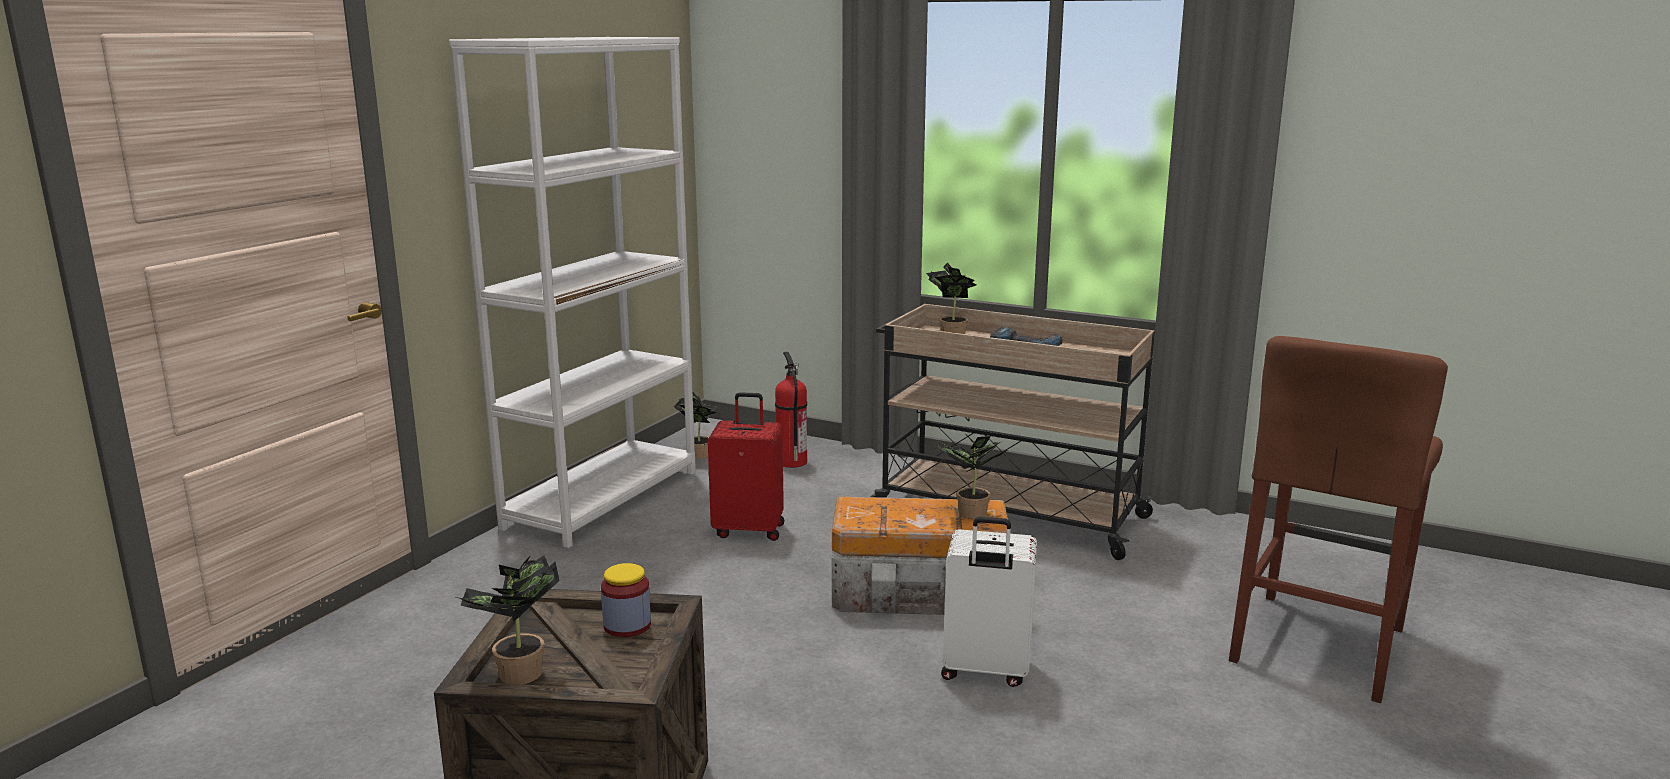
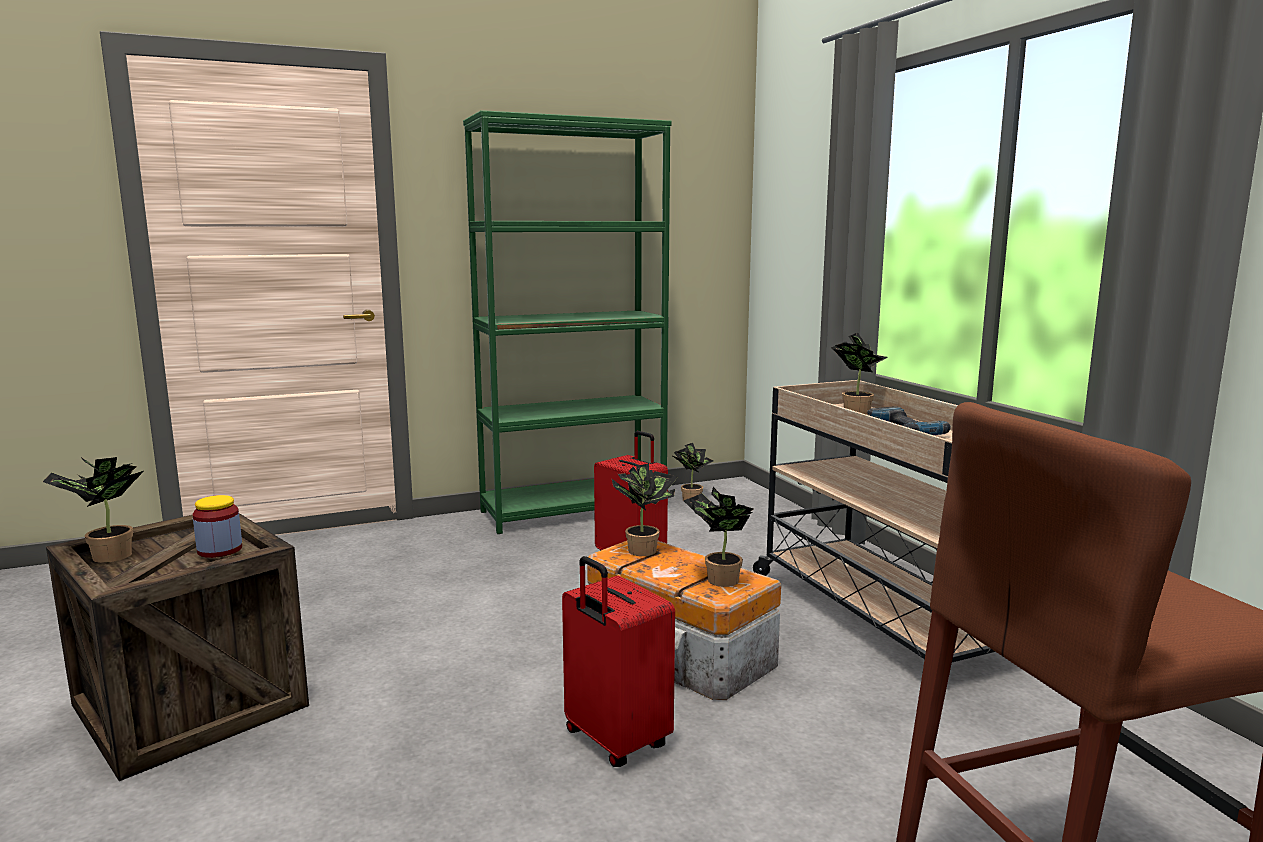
camera: 40 degrees right, 5 degrees down
(603, 499) = (574, 511): white bookcase -> green bookcase
(791, 461) = (753, 522): fire extinguisher -> none
(869, 508) = (643, 549): none -> potted plant
(985, 671) = (614, 741): white suitcase -> red suitcase

